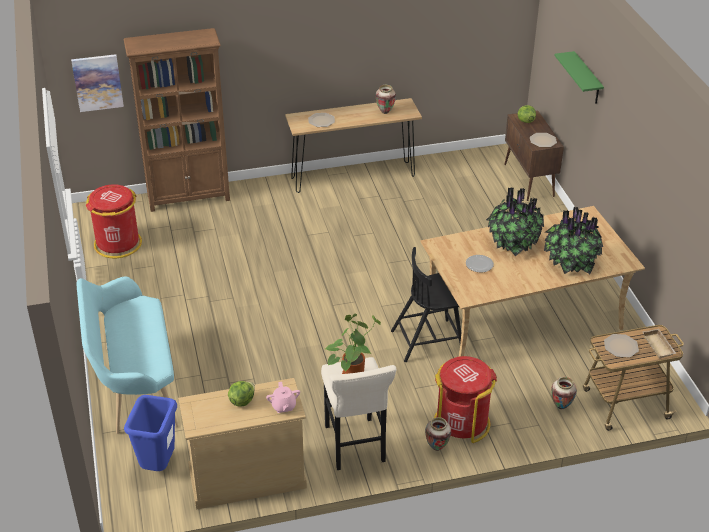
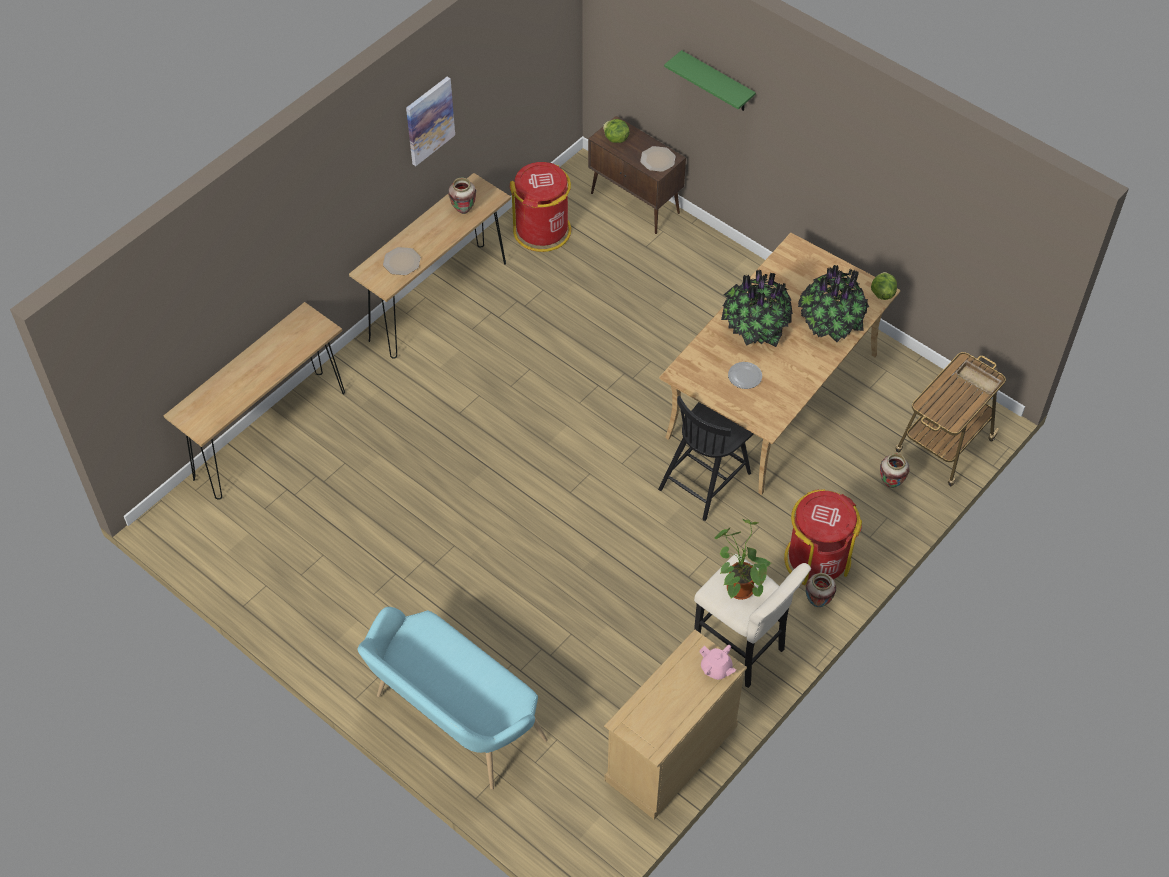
camera: 35 degrees left, 15 degrees up
(97, 82) = (139, 369): picture -> picture (429, 120)
(118, 244) = (249, 550): red trash can -> red trash can (542, 231)
(158, 465) = (570, 797): blue trash can -> none
(189, 197) = (270, 435): brown bookcase -> brown console table
(242, 401) = (670, 688): lettuce -> lettuce (882, 293)
(621, 346) = (946, 400): plate -> none

